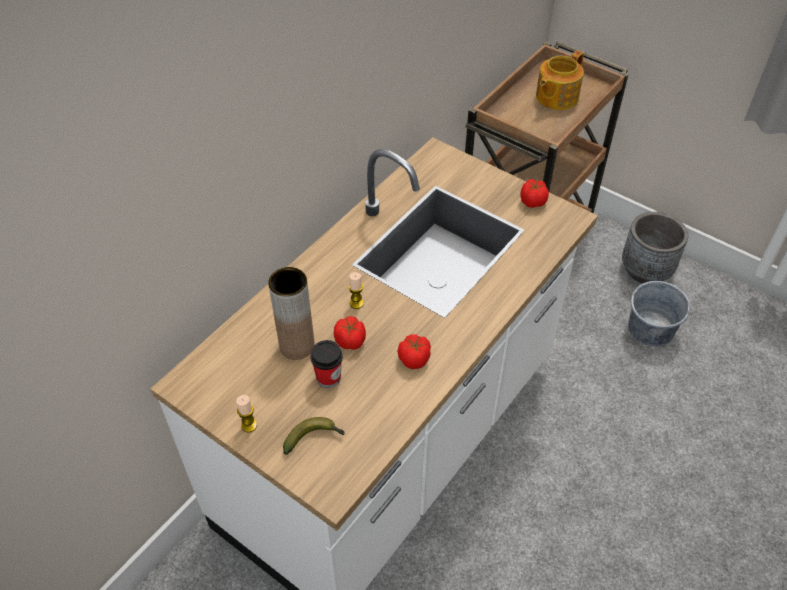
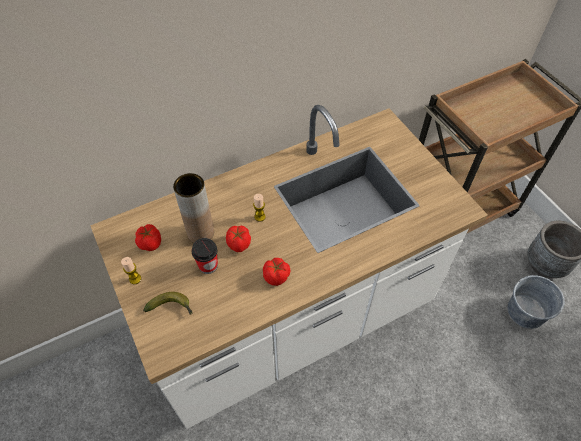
camera: 25 degrees right, 5 degrees up
(532, 201) = (439, 184): tomato -> tomato (150, 243)
(555, 97) = (511, 106): teapot -> none

